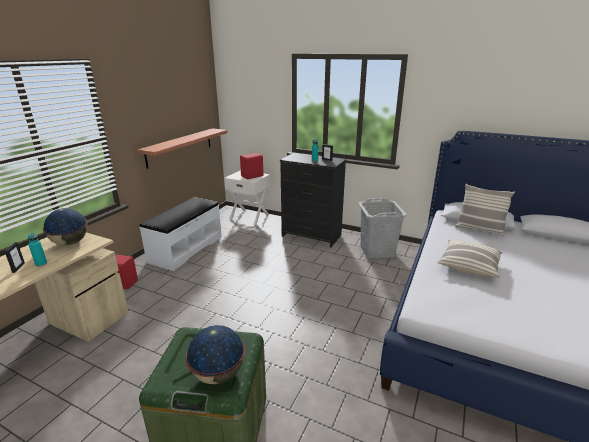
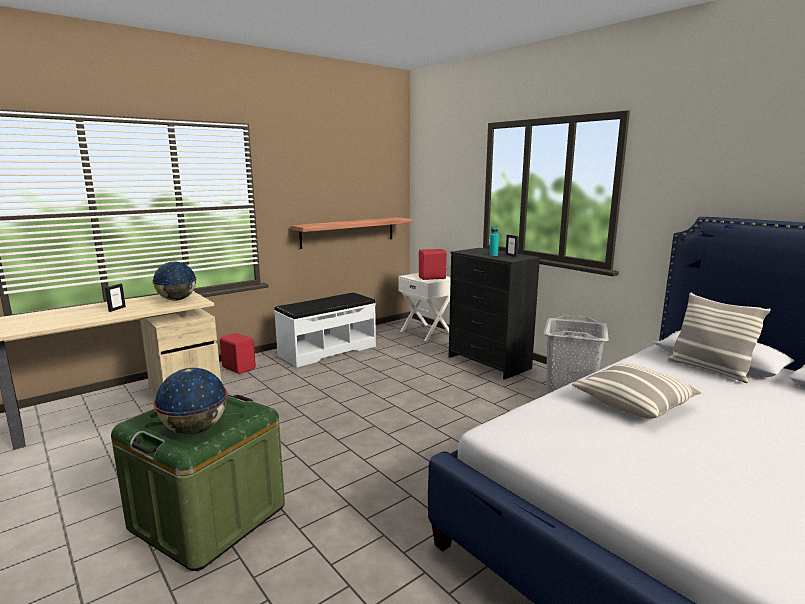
camera: 25 degrees right, 10 degrees down
(41, 264) = (136, 309): turquoise bottle -> none

